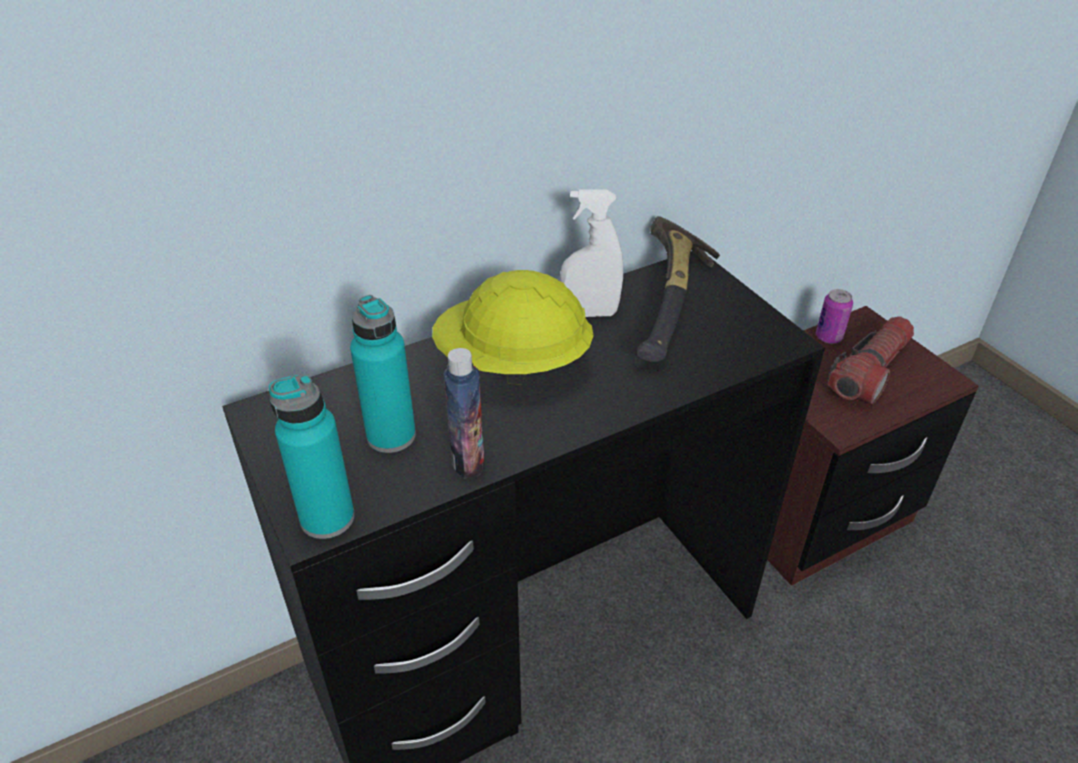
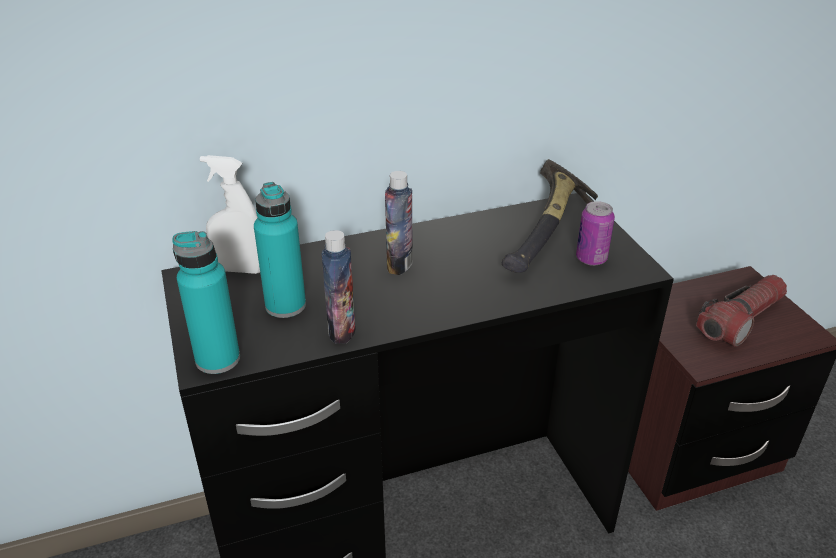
camera: 10 degrees right, 5 degrees down
(513, 365) = (399, 264): yellow hard hat -> bottle
(589, 313) = (475, 232): white spray bottle -> white spray bottle (240, 269)
(828, 337) = (708, 288): can -> can (591, 259)

